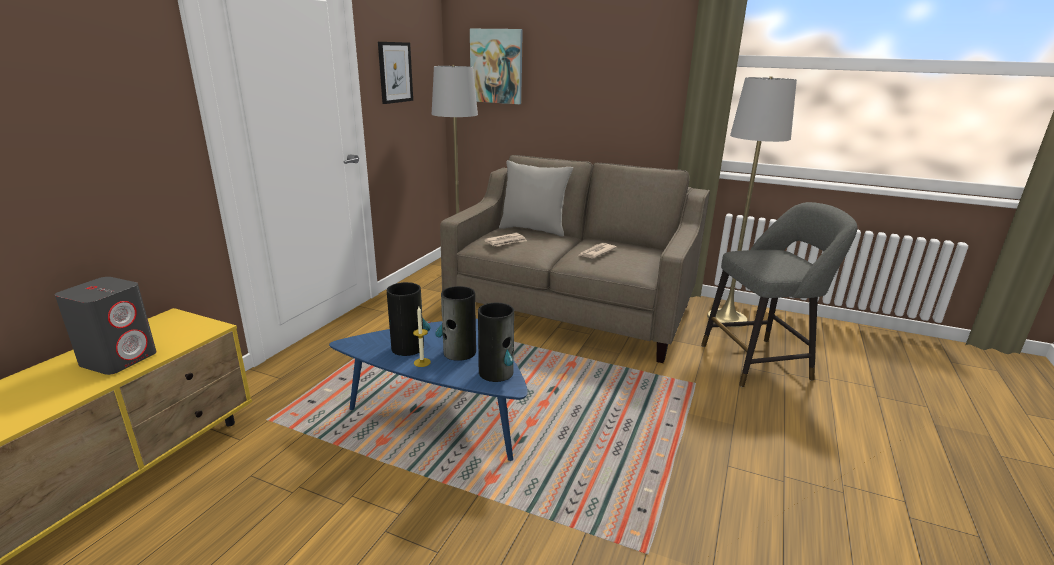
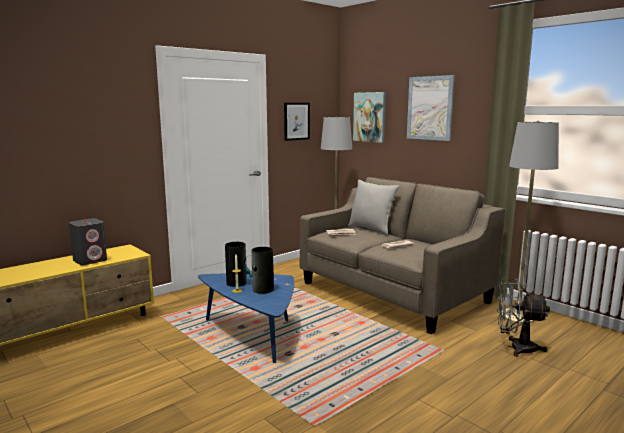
camera: 25 degrees right, 10 degrees down
(496, 372) = (273, 302): vase -> none
(594, 55) = (430, 108): none -> picture
(760, 361) = (516, 348): grey stool -> grey fan

